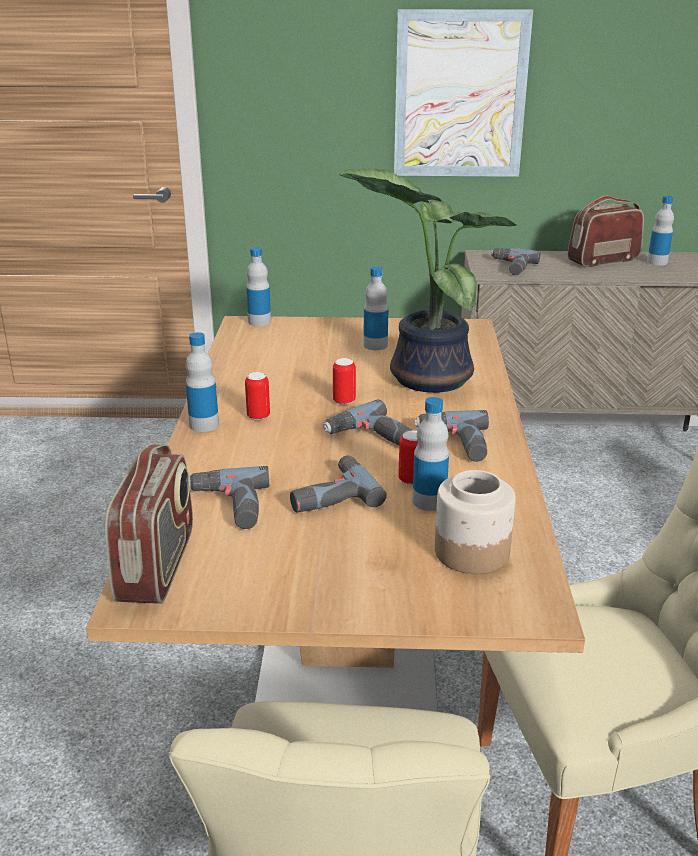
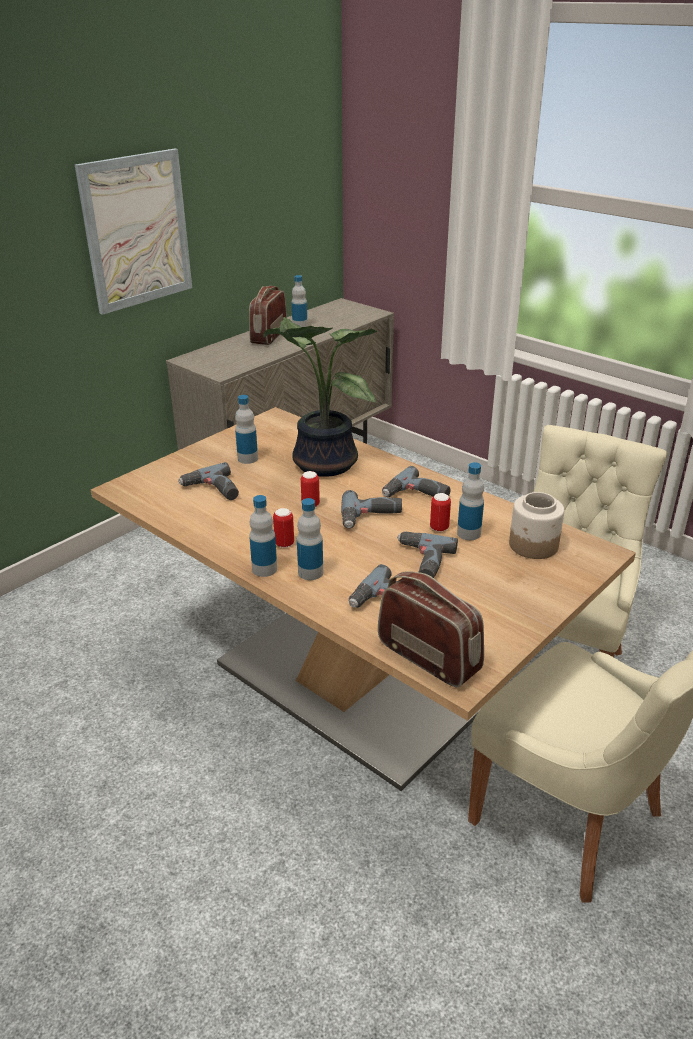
camera: 50 degrees left, 5 degrees up
(259, 322) = (131, 481): bottle -> bottle (310, 572)
(510, 267) = (224, 363): power drill -> power drill (212, 490)

